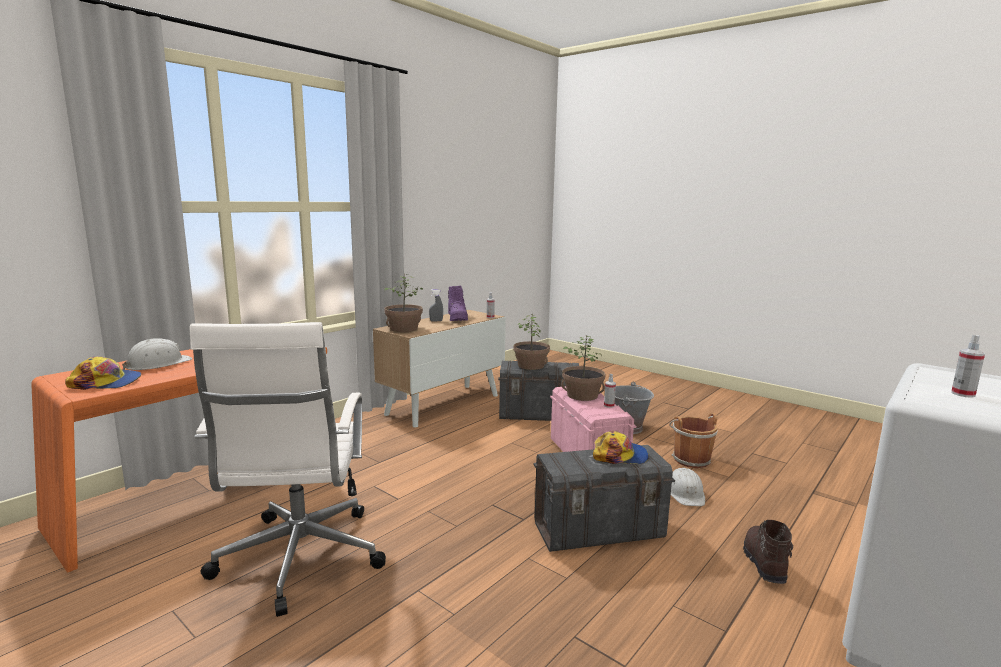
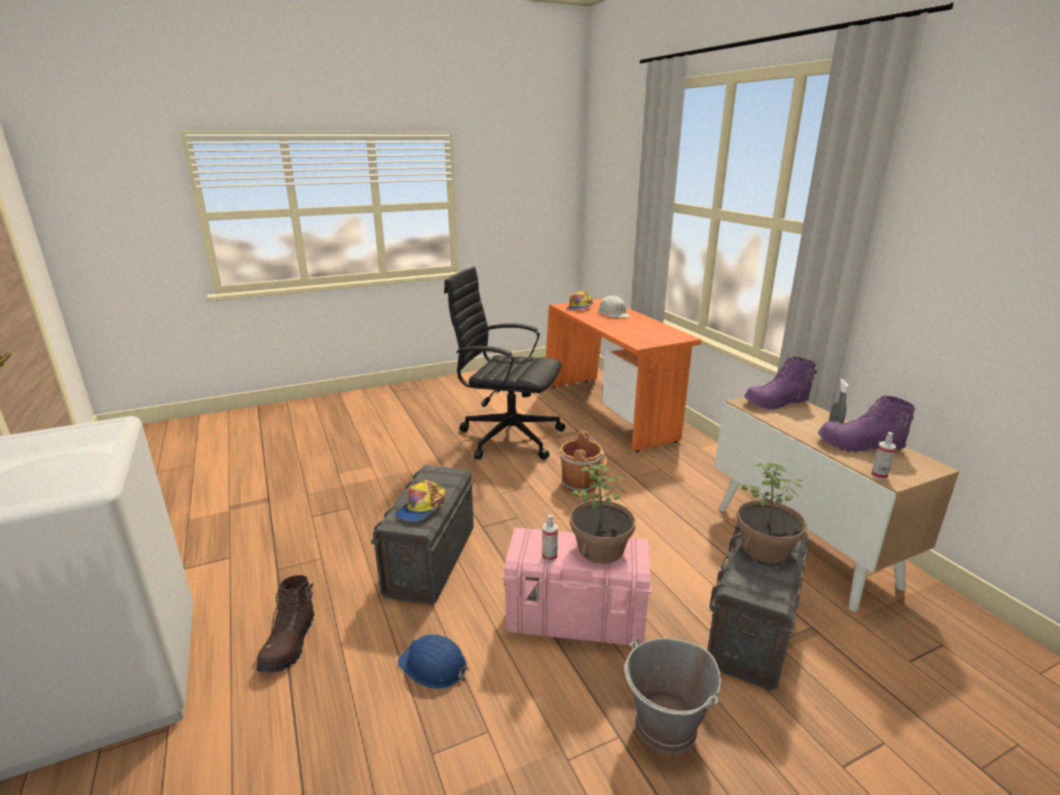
camera: 115 degrees right, 10 degrees up
(299, 560) = (507, 436): white office chair -> black office chair
(404, 329) = (776, 403): potted plant -> purple boot
(685, 493) = (433, 666): white hard hat -> blue hard hat
(690, 459) = (509, 741): brown bucket -> brown bucket (582, 483)
(763, 563) = (290, 644): brown boot -> brown boot turned 60 degrees clockwise
(963, 394) = (70, 449): spray bottle -> none

